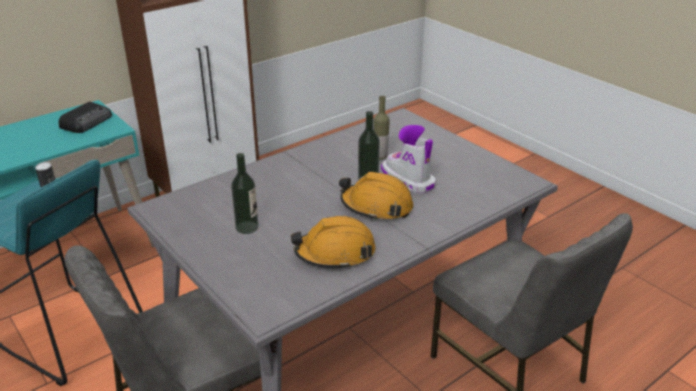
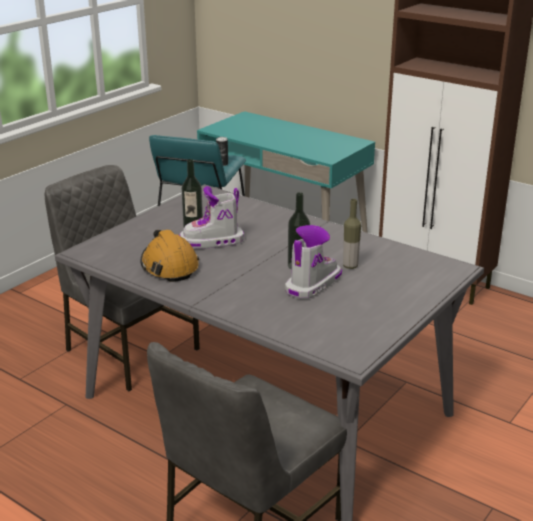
camera: 75 degrees right, 5 degrees down
(87, 122) = (332, 146): radio -> none
(291, 219) = (212, 242): none -> boot
(376, 206) = (252, 275): orange hard hat -> none

